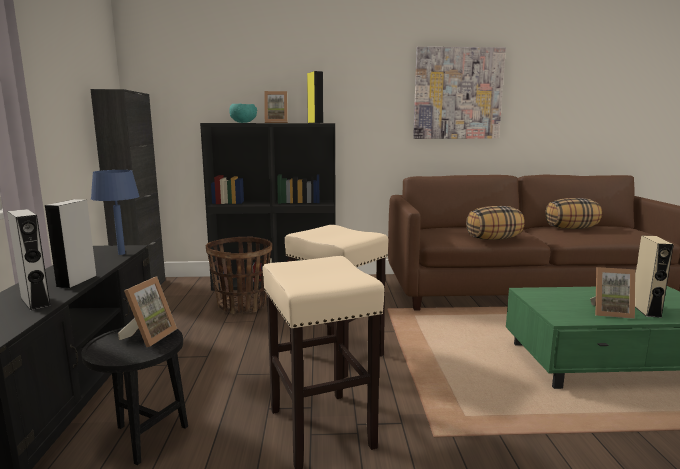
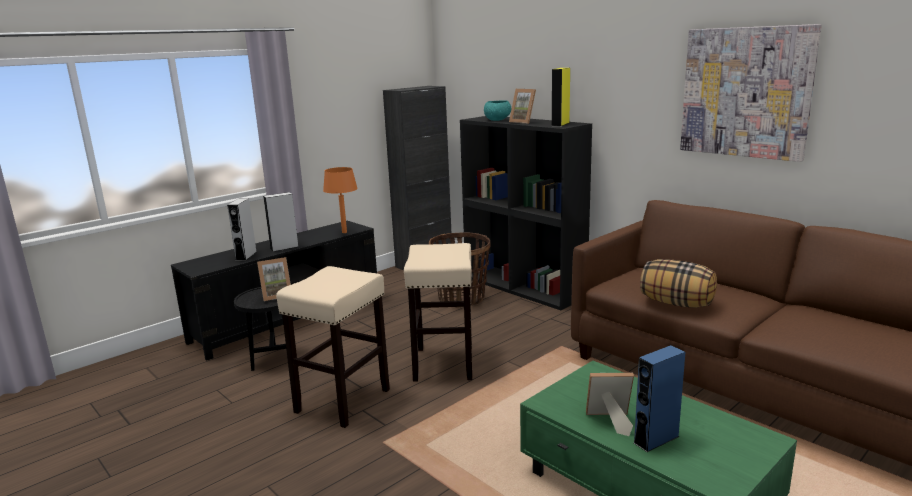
camera: 50 degrees right, 5 degrees up
(121, 253) = (344, 232): blue table lamp -> orange table lamp
(571, 228) = (842, 323): pillow -> none
(610, 312) = (609, 422): picture frame -> picture frame turned 120 degrees clockwise
(645, 310) = (656, 439): beige speaker -> blue speaker

